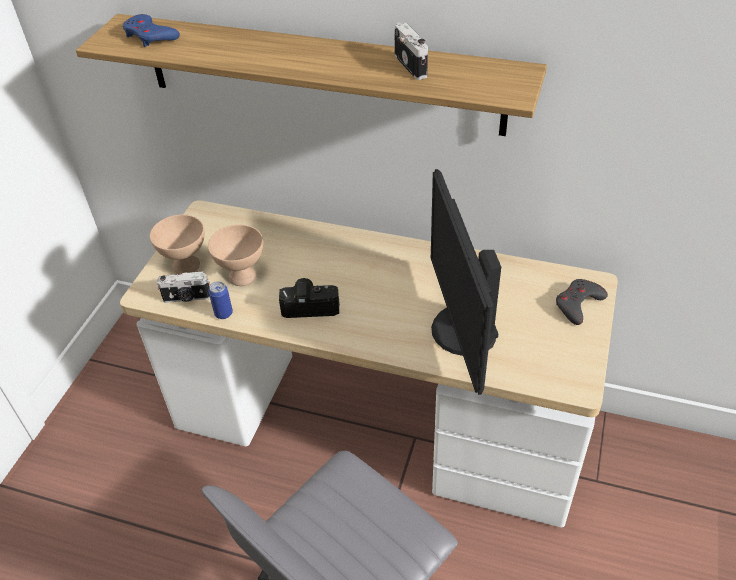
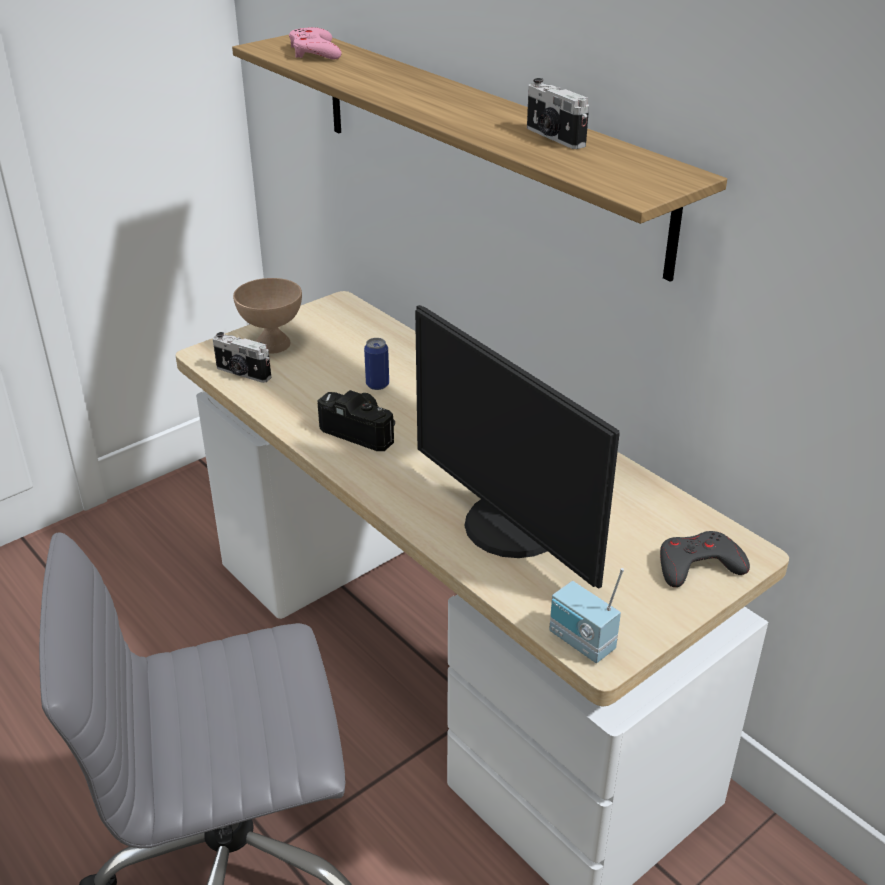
camera: 30 degrees right, 10 degrees down
(150, 36) = (314, 52): blue game controller -> pink game controller
(223, 313) = (263, 401): can -> can (377, 385)
(241, 277) = (317, 376): beige bowl -> none
(412, 65) = (553, 137): camera -> camera turned 135 degrees clockwise
(461, 330) = (509, 528): monitor -> monitor turned 60 degrees counterclockwise
(562, 385) = (580, 643): none -> radio

